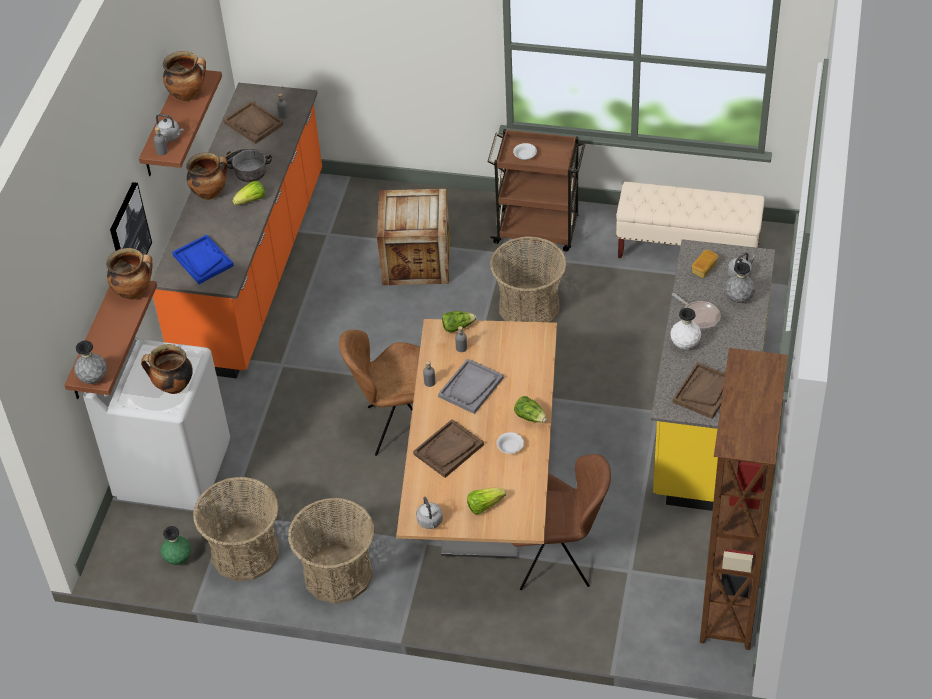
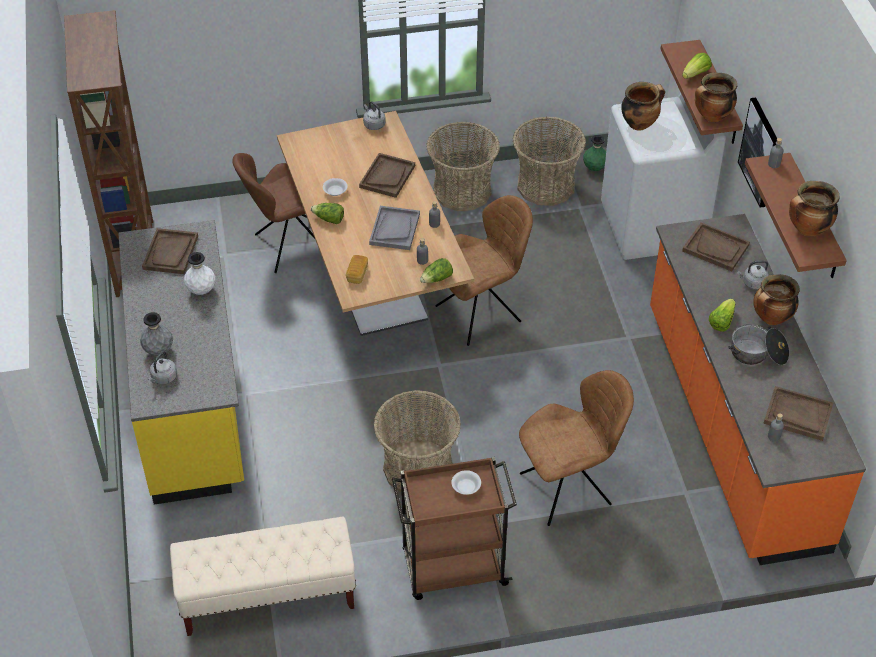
camera: 155 degrees right, 0 degrees up
(93, 379) = (680, 48): grey vase -> none
(170, 137) = (780, 180): grey kettle -> grey kettle (753, 283)
(203, 260) = (716, 248): blue tray -> brown tray
(416, 260) = (568, 488): crate -> brown chair
(484, 505) = (336, 145): lettuce -> lettuce (695, 74)
(699, 316) = (195, 321): frying pan -> none
(704, 268) = (203, 374): bread -> bread (357, 274)

